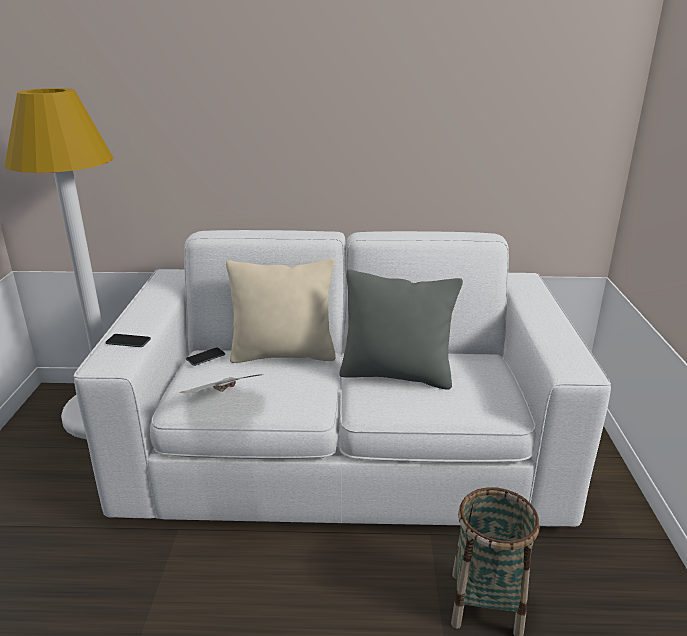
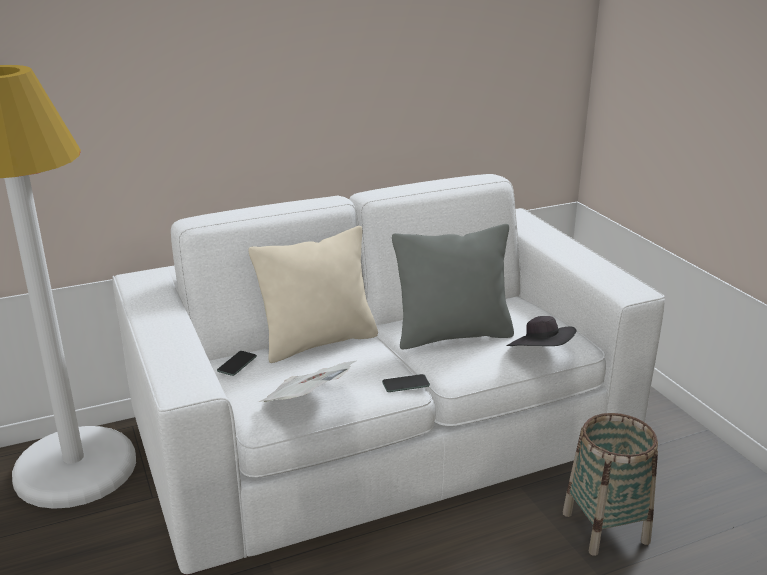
camera: 25 degrees left, 0 degrees up
(128, 341) = (181, 360): phone -> phone (405, 384)
(462, 412) = (540, 354): none -> black hat

